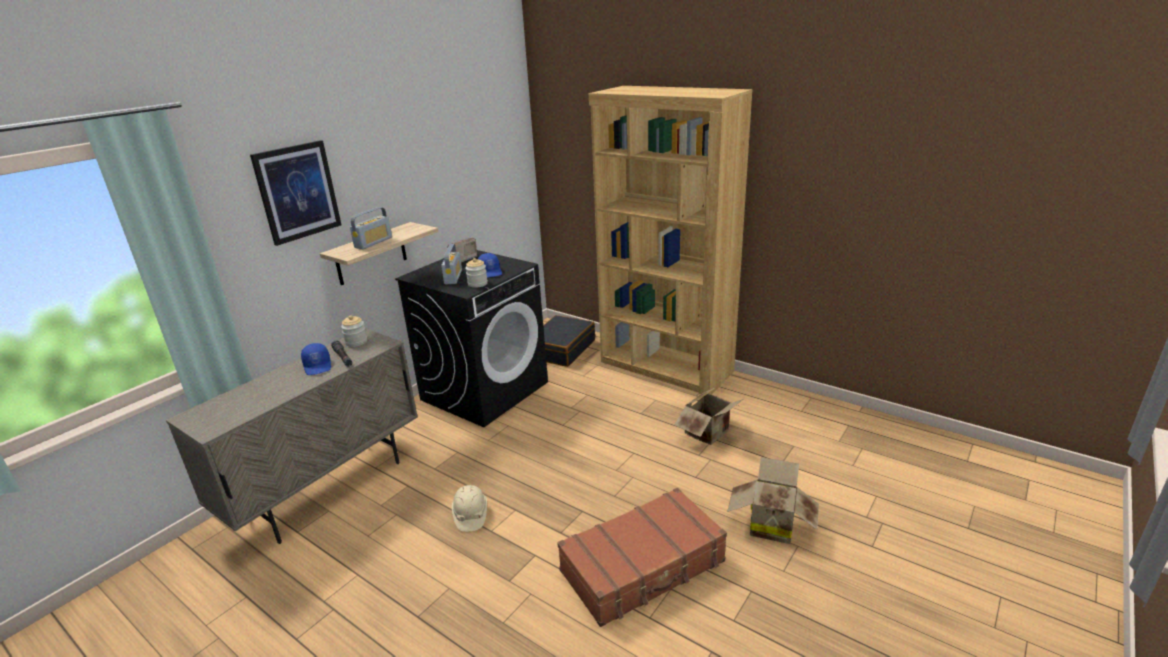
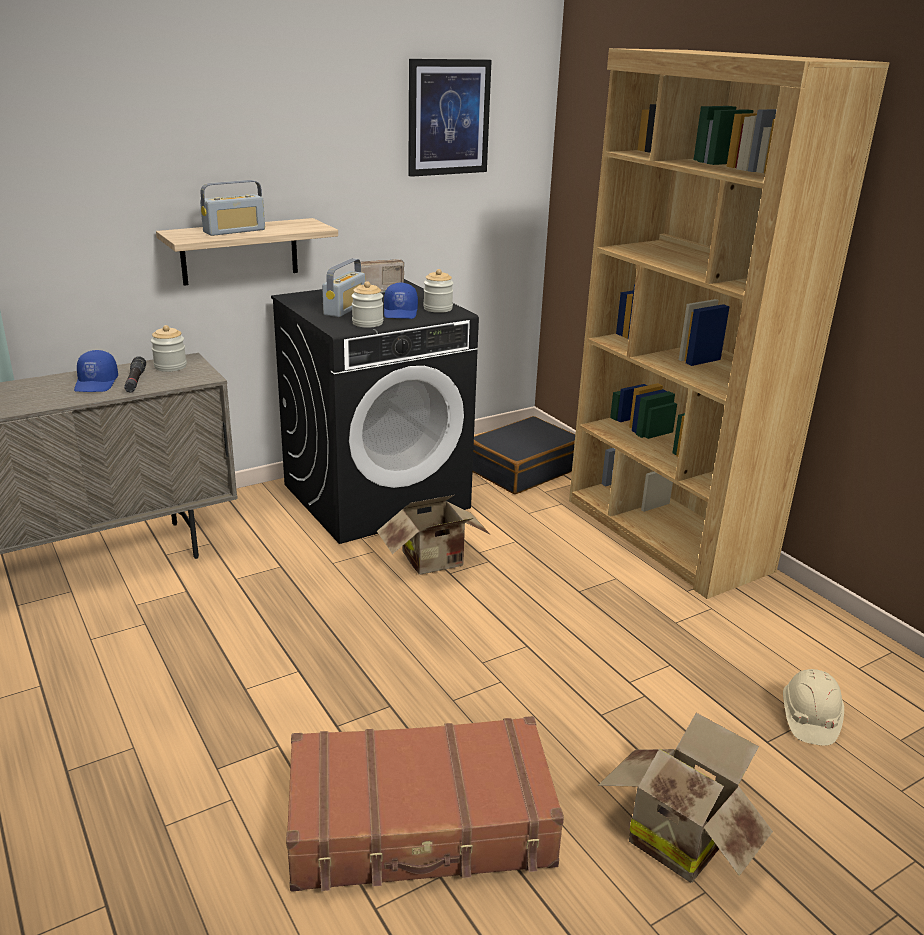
camera: 20 degrees right, 0 degrees up
(297, 192) = (133, 133): picture -> picture (448, 117)
(470, 515) = (234, 657): beige hard hat -> beige hard hat (809, 718)
(509, 264) = (438, 308): none -> jar
(710, 434) = (671, 655): cardboard box -> cardboard box (436, 562)

